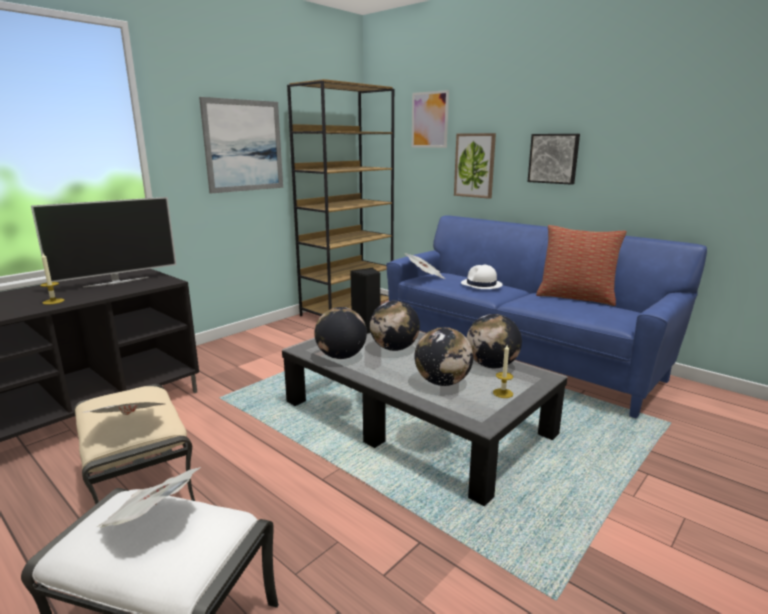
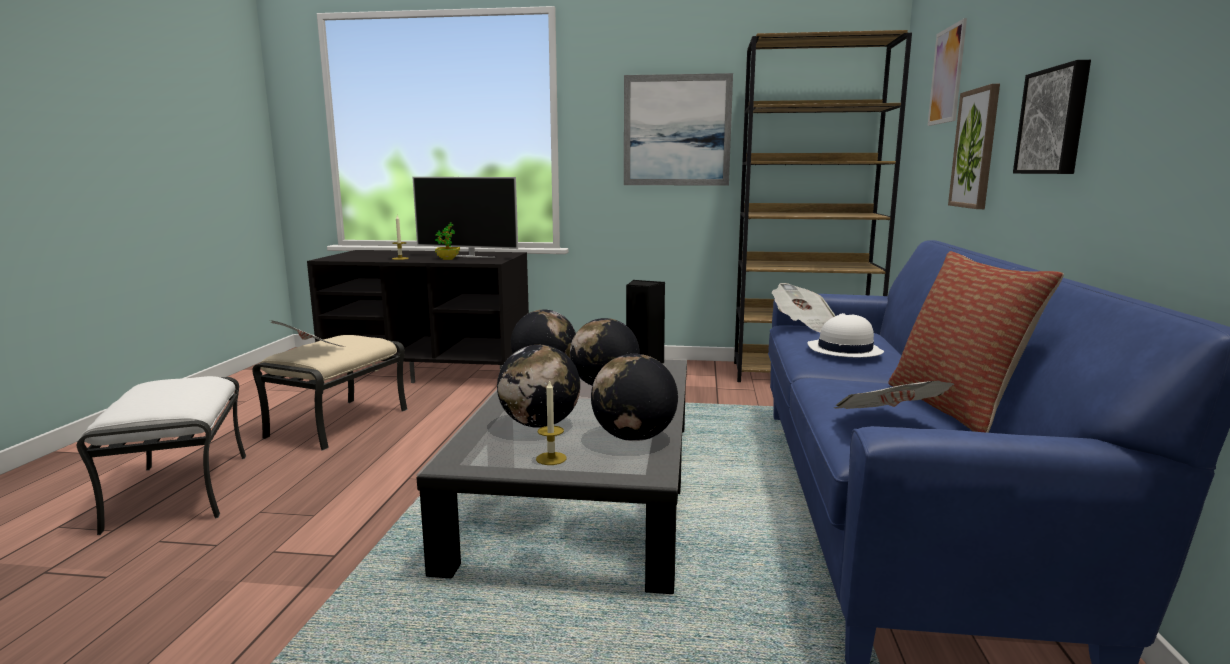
camera: 55 degrees right, 5 degrees down
(110, 289) = (448, 259): none -> potted plant
(153, 518) = (179, 389): newspaper -> newspaper (887, 424)

